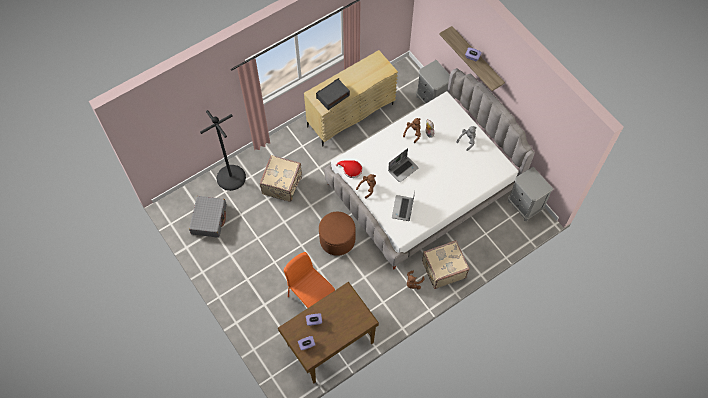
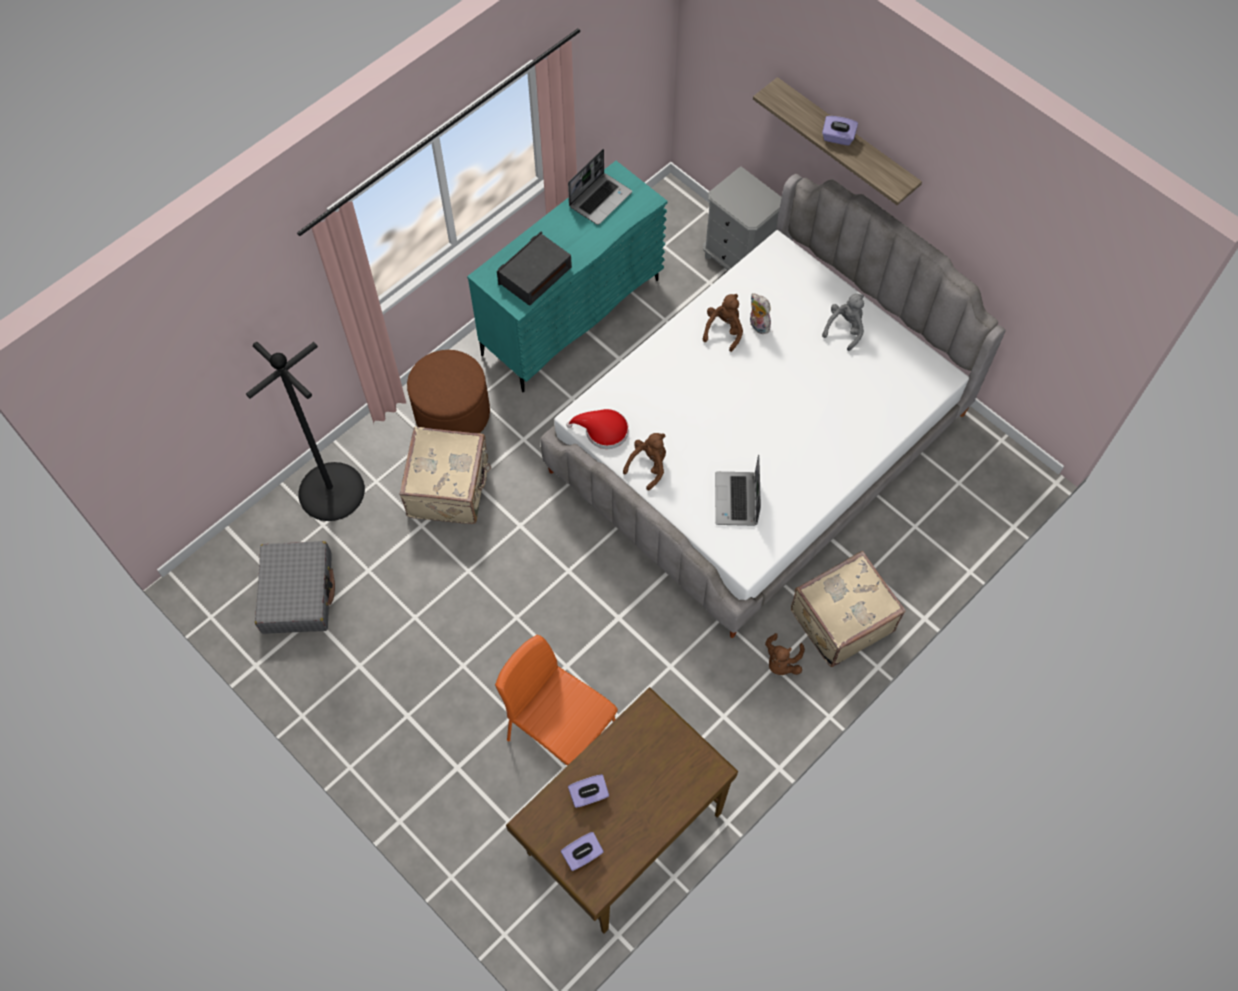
camera: 10 degrees left, 0 degrees up
(337, 239) = (594, 592): brown ottoman -> brown ottoman (452, 413)
(351, 116) = (572, 318): beige dresser -> turquoise dresser
(403, 169) = (718, 412): laptop -> laptop (600, 199)
(524, 206) = (984, 453): grey nightstand -> none

